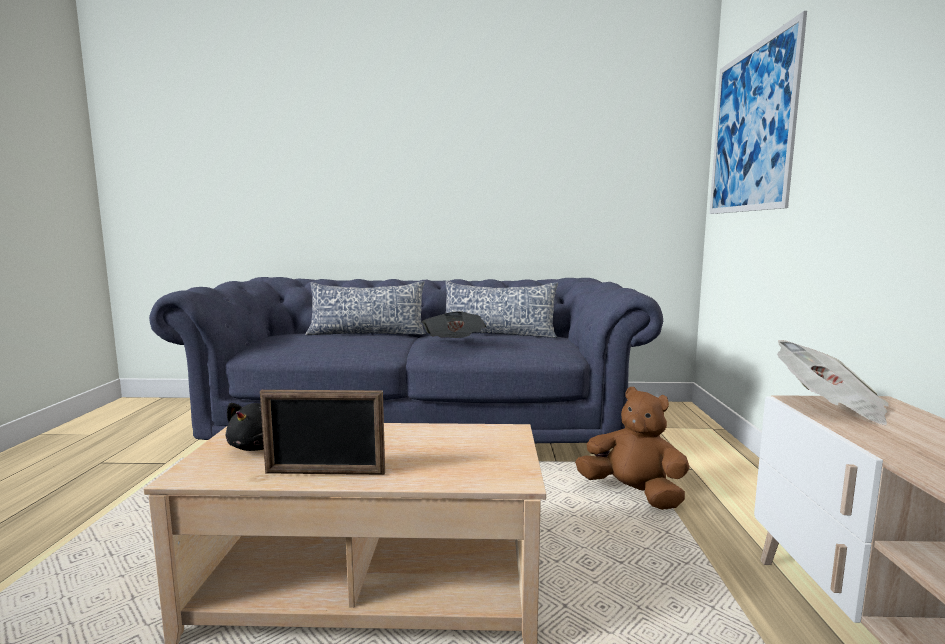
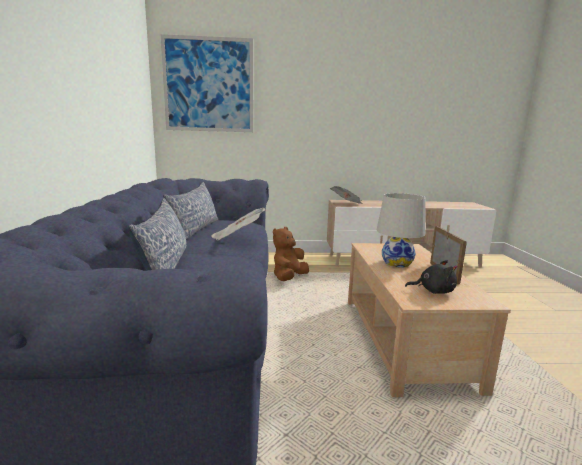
camera: 95 degrees left, 5 degrees up
(395, 443) = (397, 263): none -> white table lamp

